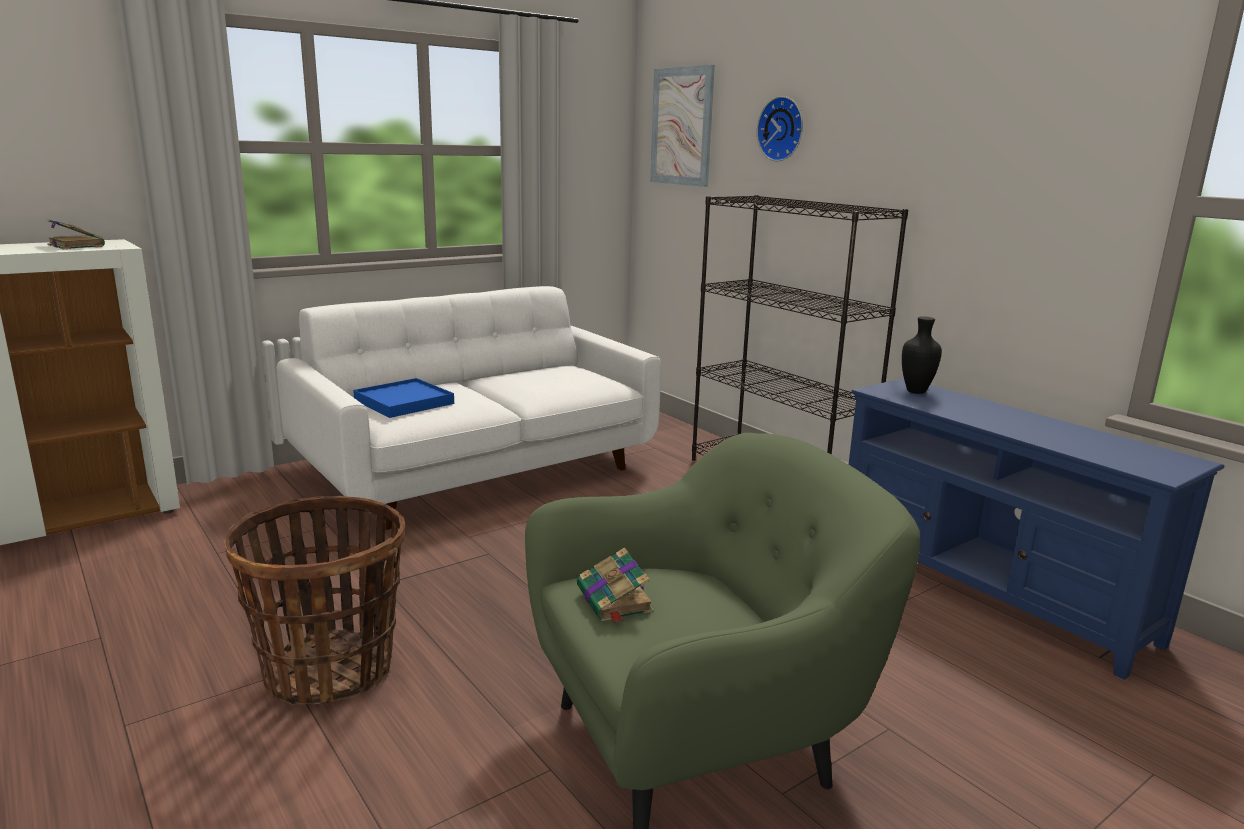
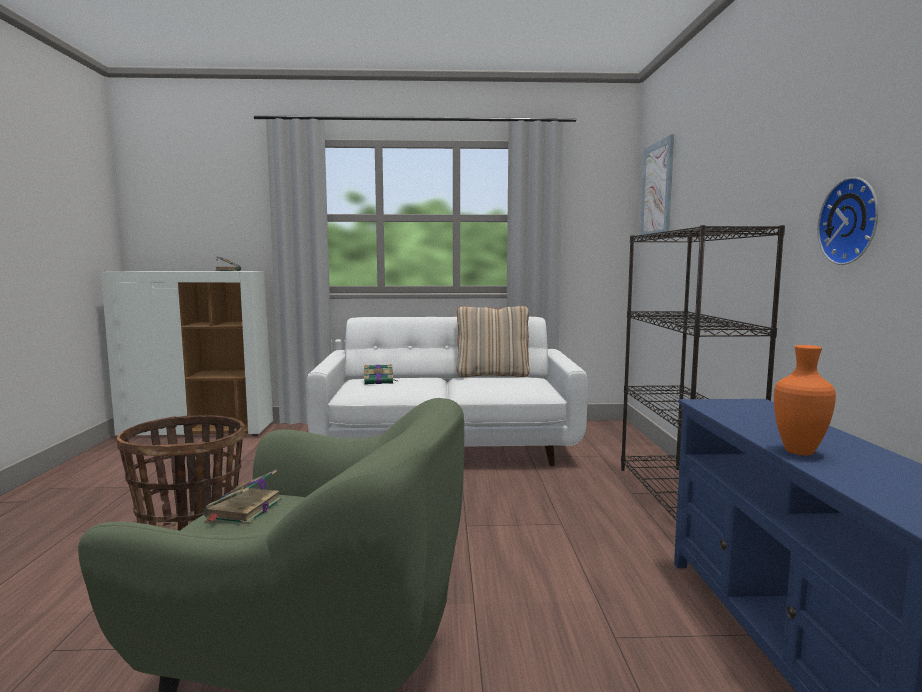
camera: 35 degrees right, 10 degrees down
(404, 402) = (379, 382): blue tray -> book
(518, 369) = (492, 375): none -> beige pillow
(783, 129) = (709, 174): wall clock -> wall clock (853, 221)
(916, 391) = (750, 408): black vase -> none
(1016, 431) = (797, 452): none -> orange vase

